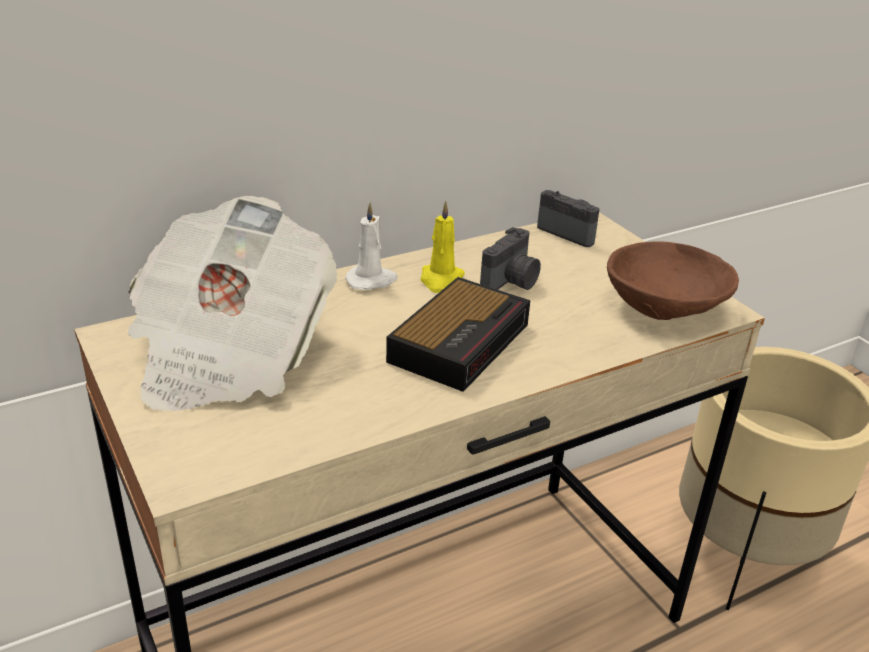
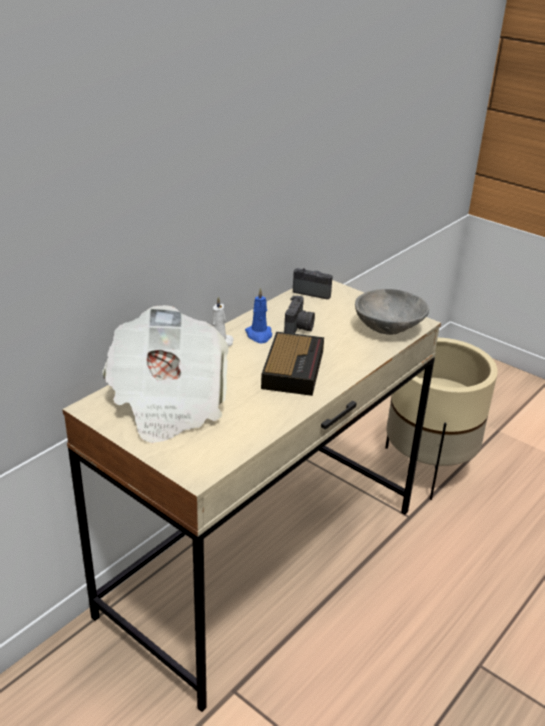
camera: 20 degrees left, 0 degrees up
(441, 280) = (259, 335): yellow candle -> blue candle
(666, 309) = (390, 328): brown bowl -> grey bowl

